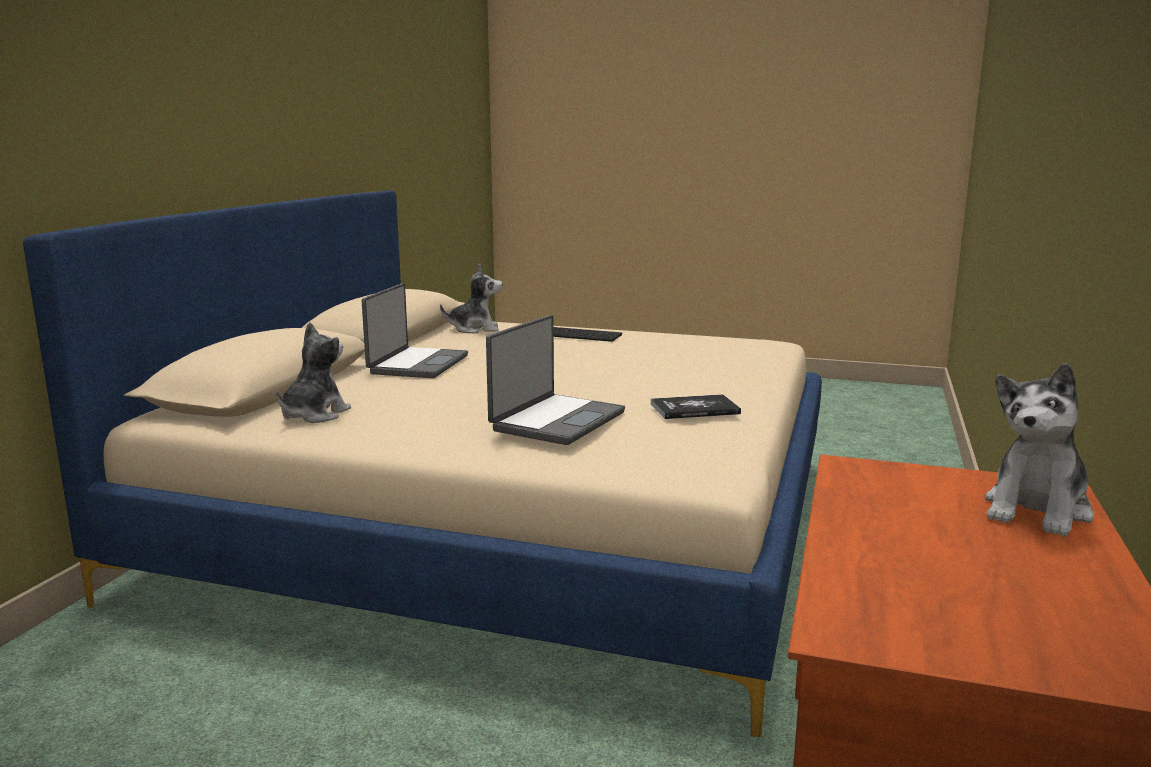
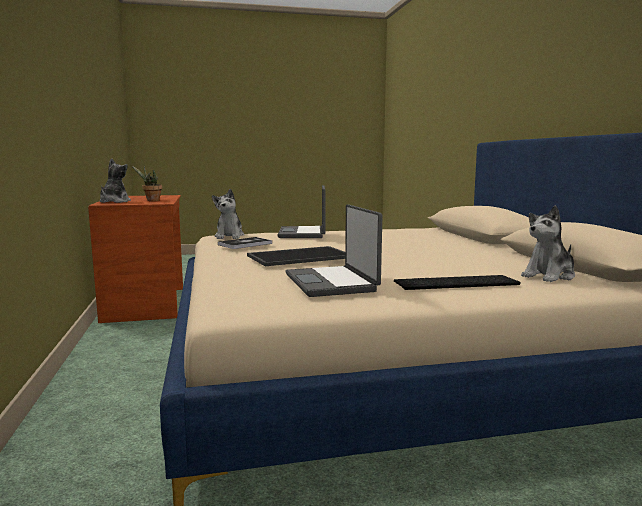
camera: 150 degrees right, 5 degrees down
(314, 415) = (416, 231): plush toy -> plush toy (229, 236)
(417, 364) = (463, 249): laptop -> laptop (332, 283)
(649, 375) = (300, 256): none -> tray
(905, 505) = (151, 200): none -> potted plant

